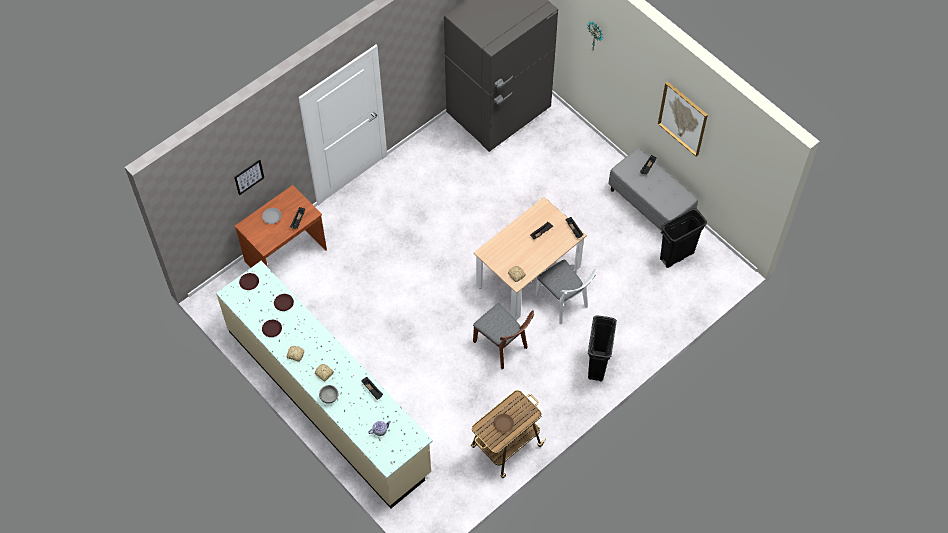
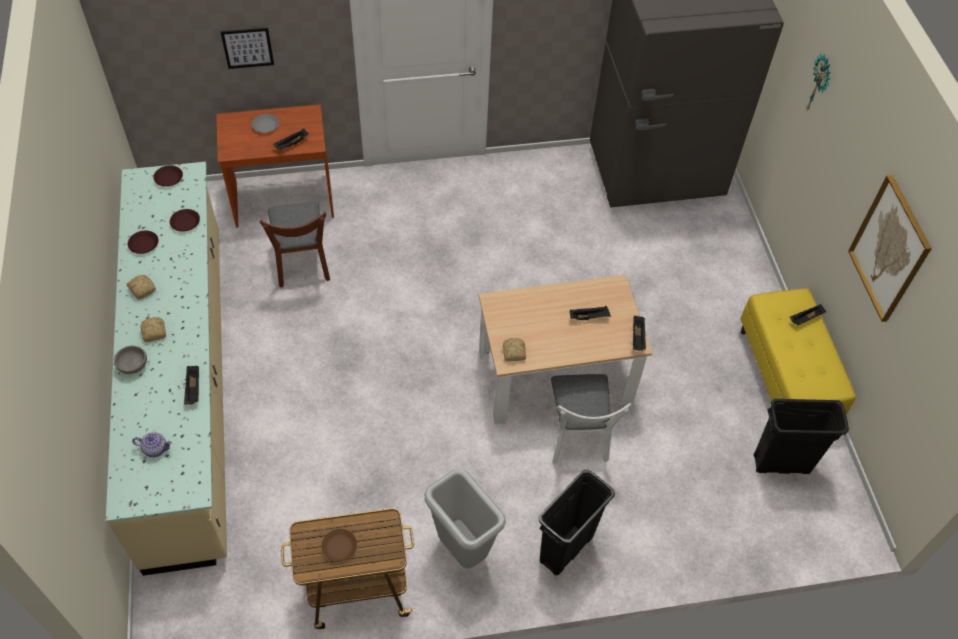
camera: 30 degrees right, 5 degrees down
(503, 347) = (454, 449): brown chair -> brown chair (302, 265)
(545, 397) = (461, 550): none -> grey trash can
(650, 205) = (785, 378): grey bench -> yellow bench

